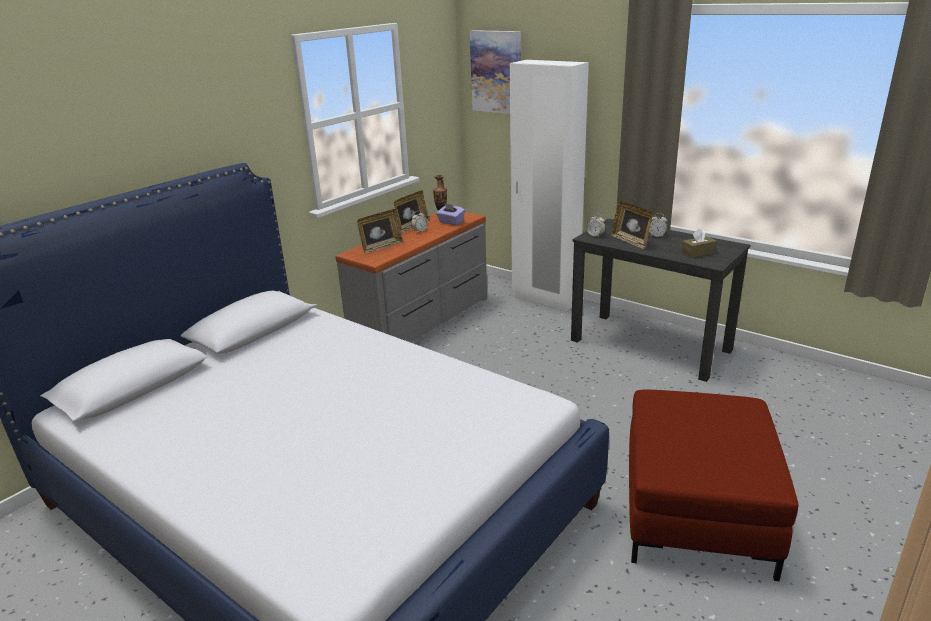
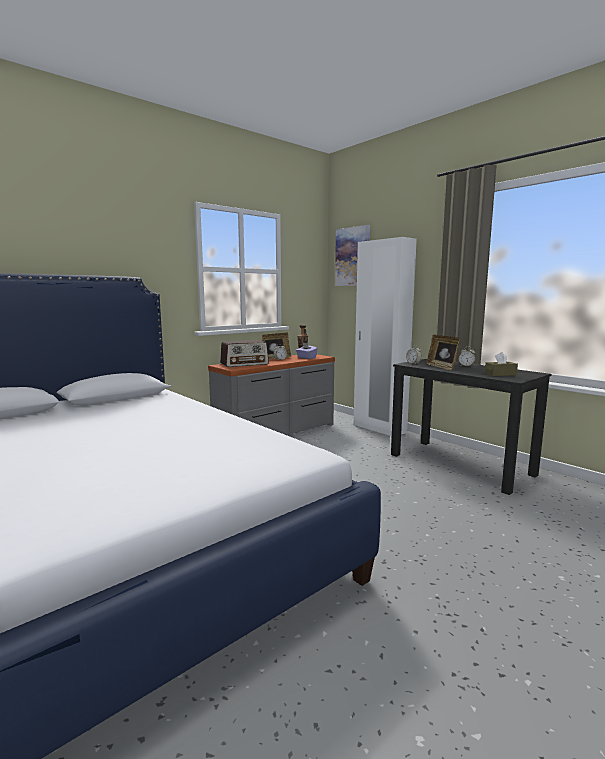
camera: 10 degrees right, 15 degrees down
(381, 247) = (244, 364): picture frame -> radio
(697, 514) = (479, 607): red ottoman -> none

